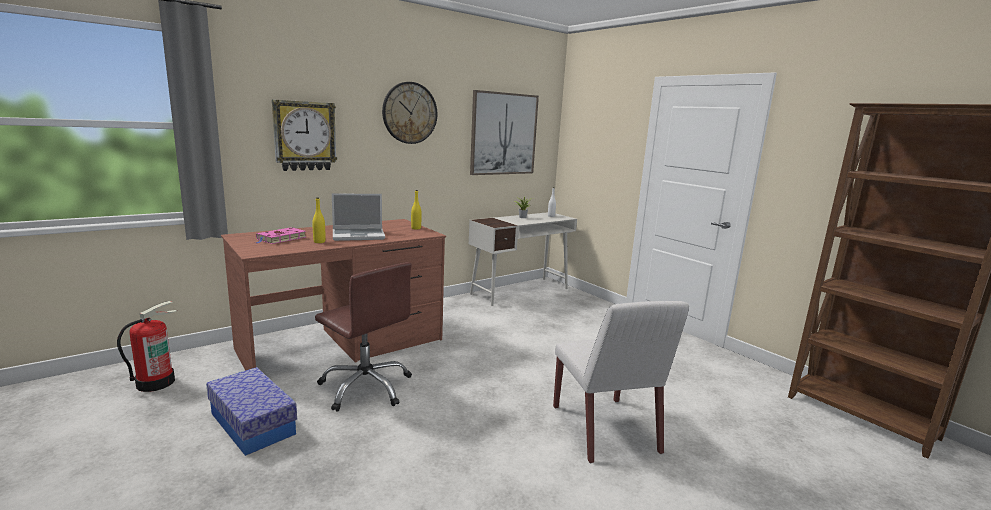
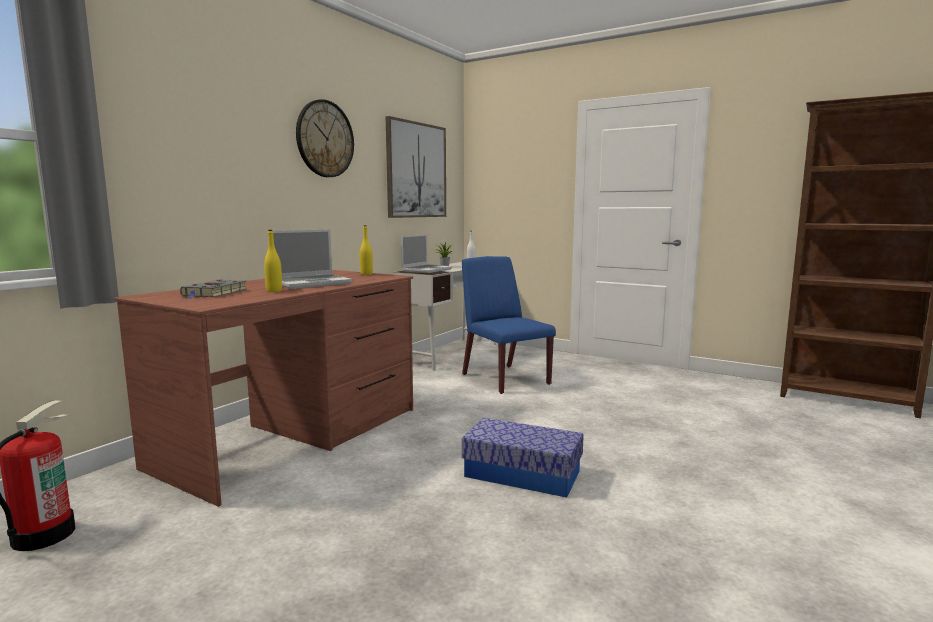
camera: 20 degrees left, 5 degrees down
(252, 423) = (257, 546): storage box -> storage box (522, 474)
(280, 239) = (214, 293): pink book -> grey book
(304, 136) = (208, 161): wall clock -> none
(366, 387) = (372, 472): brown office chair -> none
(500, 220) = (427, 270): none -> laptop
(540, 325) = (504, 379): none -> blue chair
(605, 430) = (668, 454): white chair -> none

